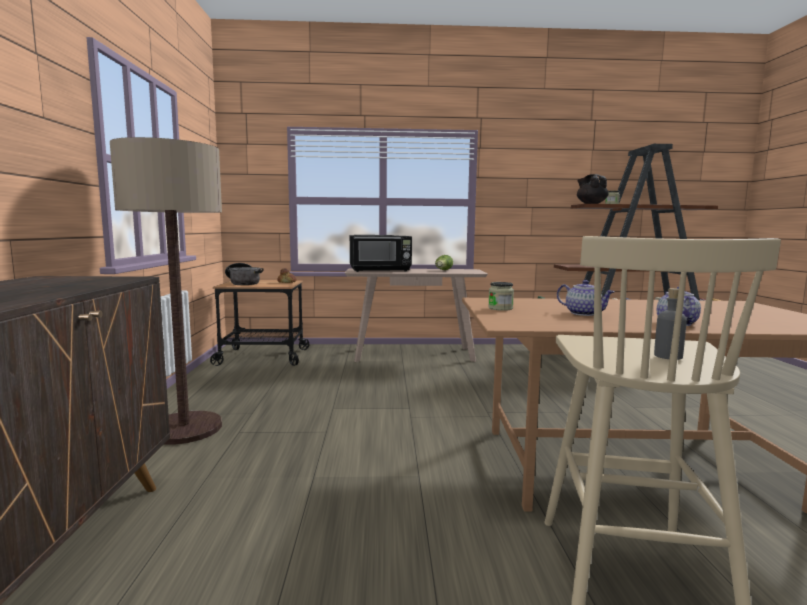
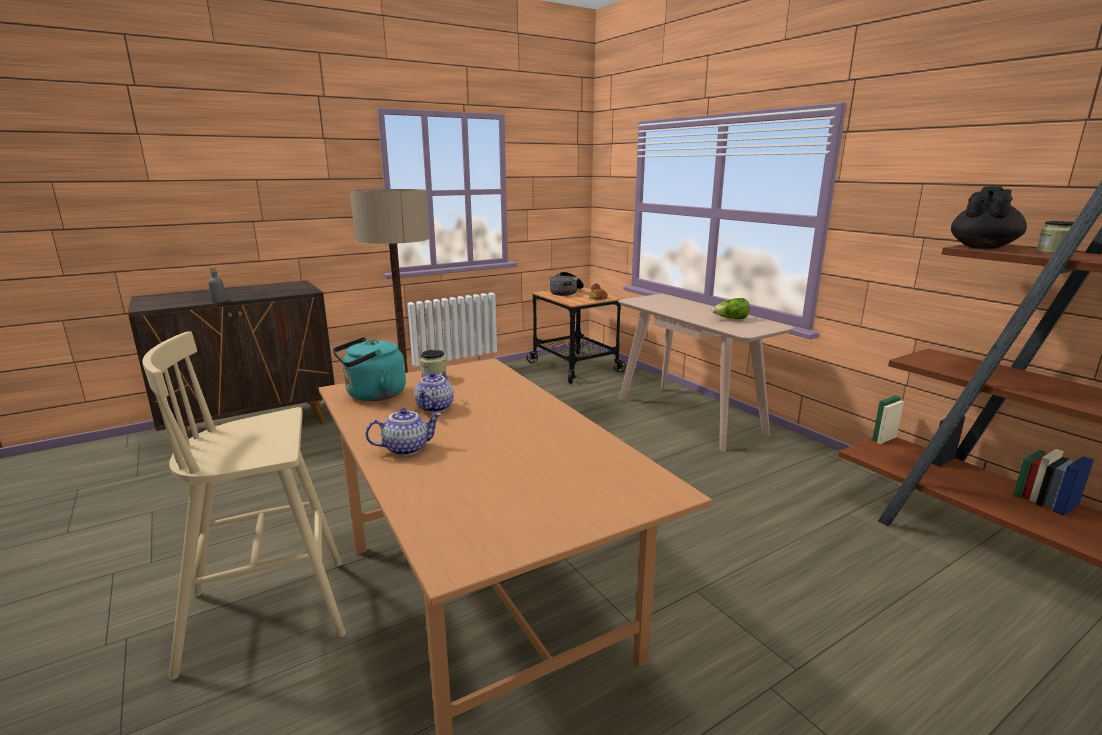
camera: 60 degrees right, 10 degrees up
(380, 270) = (665, 304): black microwave -> none
(534, 321) = (372, 395): none -> turquoise kettle
(668, 356) = (234, 447): grey bottle -> grey bottle (219, 301)

